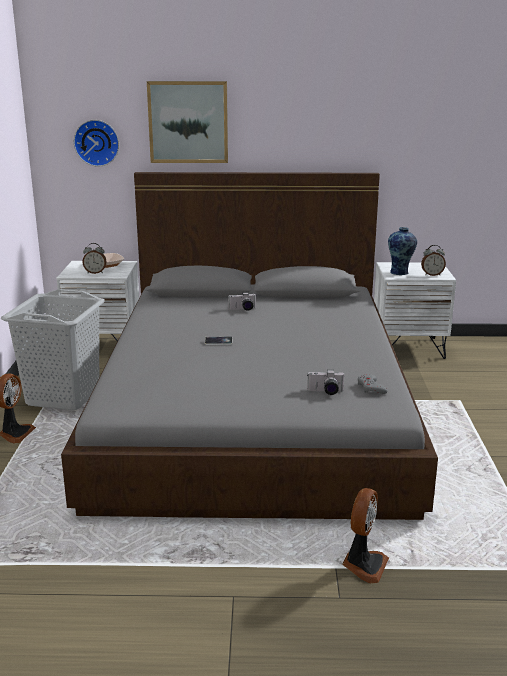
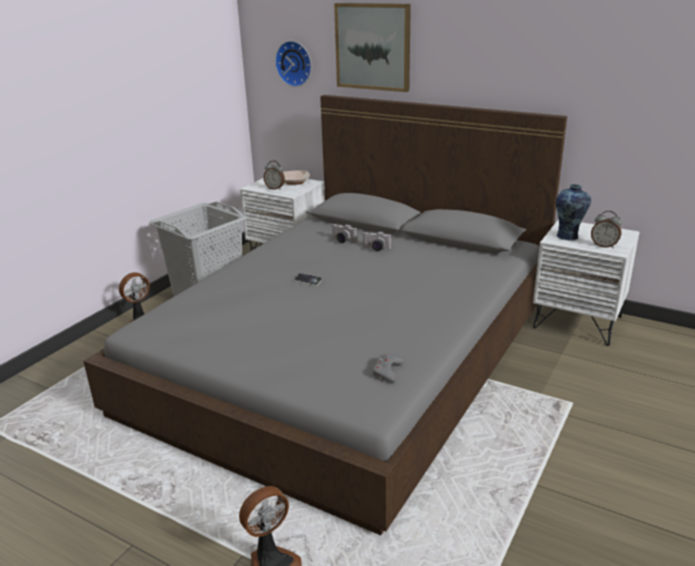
camera: 30 degrees right, 5 degrees up
(325, 392) = (336, 363): camera -> camera (342, 241)

